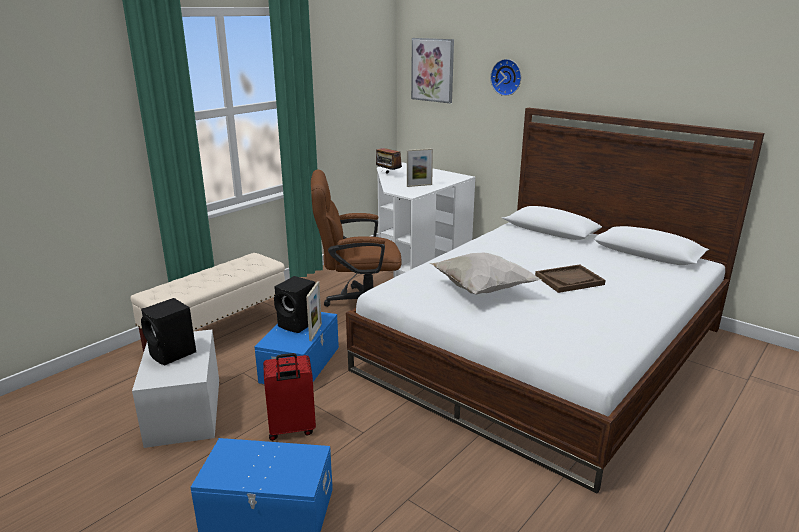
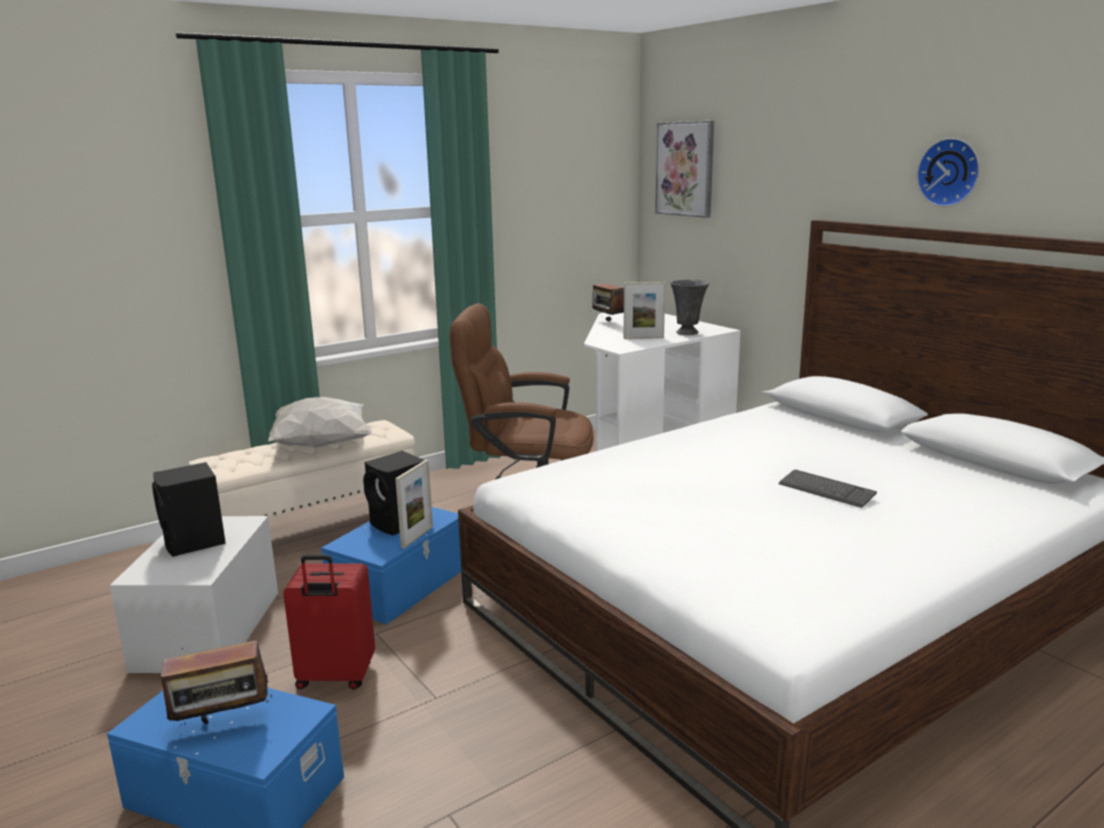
camera: 15 degrees right, 5 degrees down
(265, 469) = (223, 724): none -> radio
(444, 180) = (688, 333): none -> grey vase
(481, 289) = (667, 492): white pillow -> white pillow (321, 444)
(507, 77) = (787, 174): wall clock -> wall clock (950, 172)
(569, 280) = (826, 490): brown tray -> keyboard

